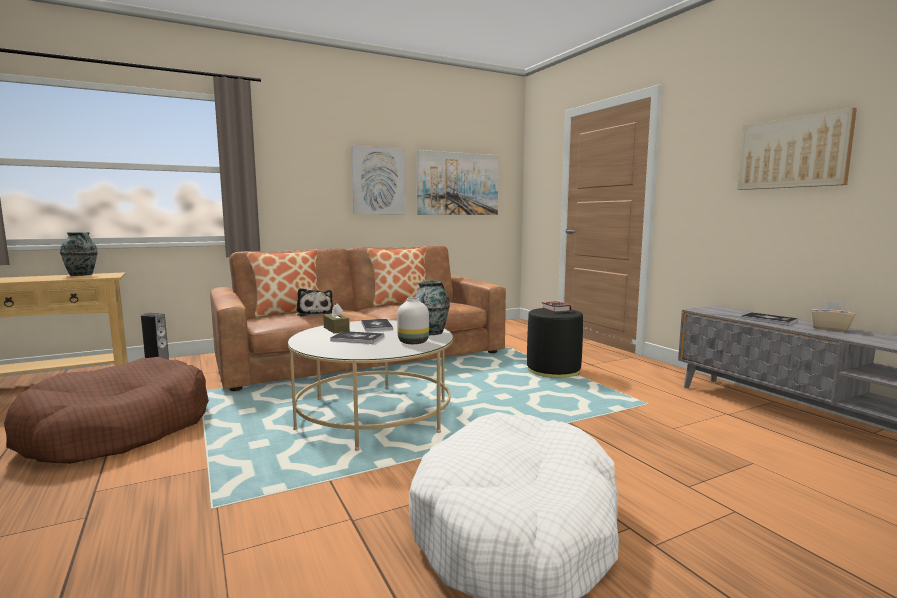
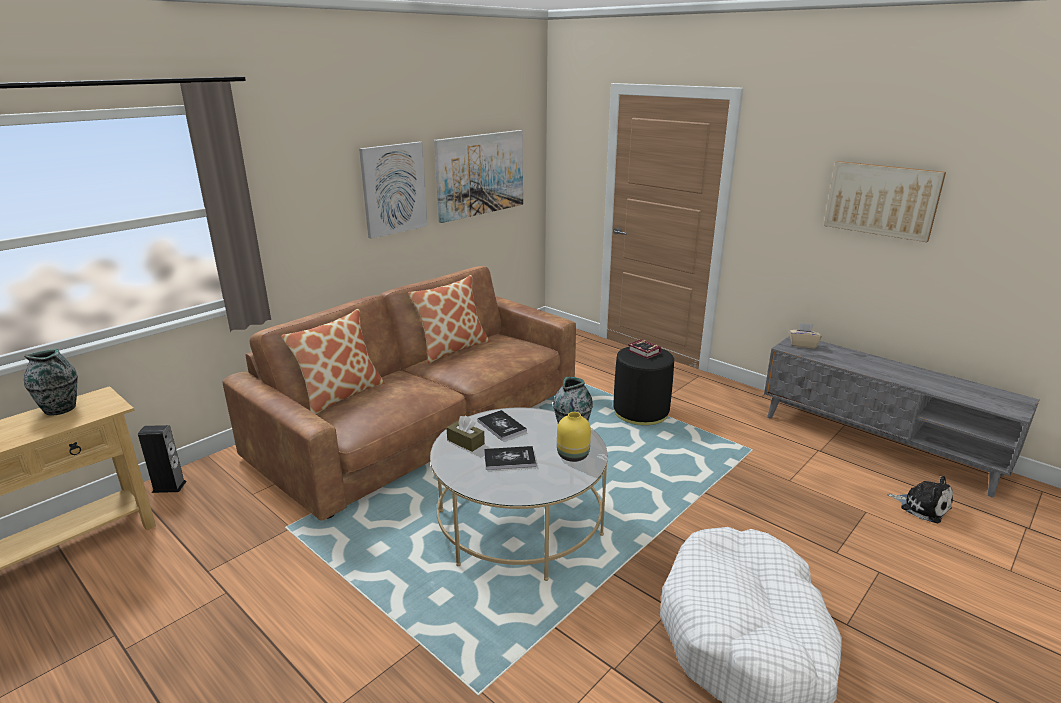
camera: 20 degrees left, 15 degrees up
(118, 430) = (253, 616): brown dog bed -> none
(314, 313) = (387, 400): plush toy -> plush toy (922, 506)
(413, 342) = (573, 456): white vase -> yellow vase
(768, 320) = (852, 361): book -> none
(830, 328) = (905, 371): beige tissue box -> beige tissue box (803, 344)

